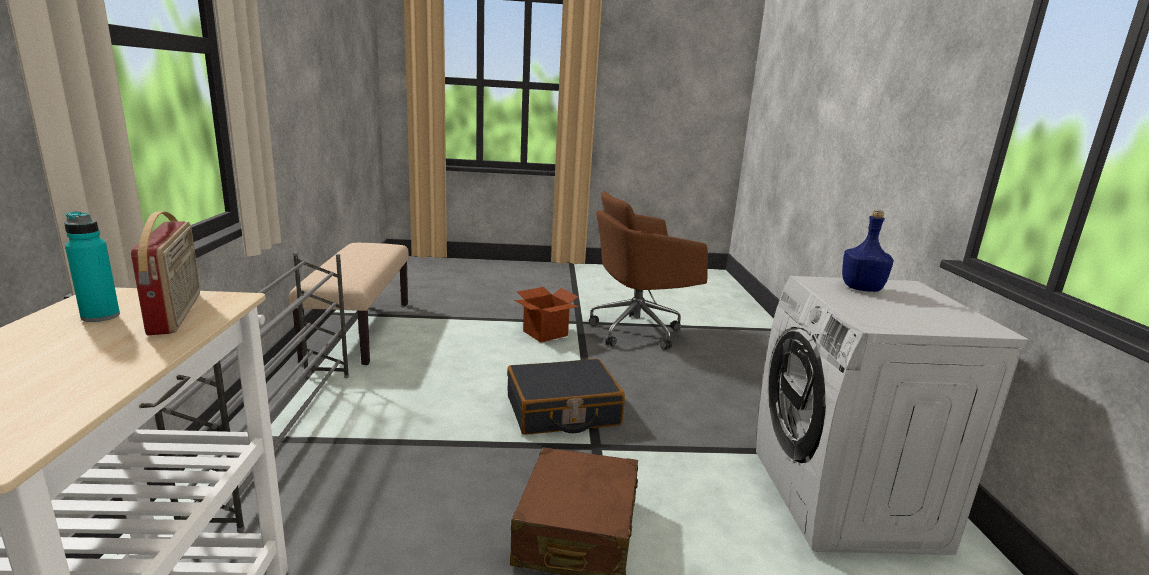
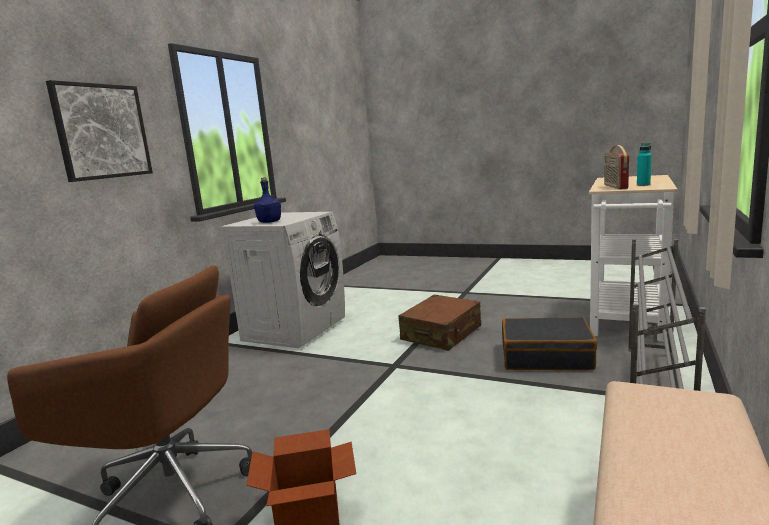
camera: 150 degrees left, 5 degrees down
(562, 411) = (396, 392): black suitcase -> black suitcase (546, 356)
(912, 111) = (102, 131): none -> picture

